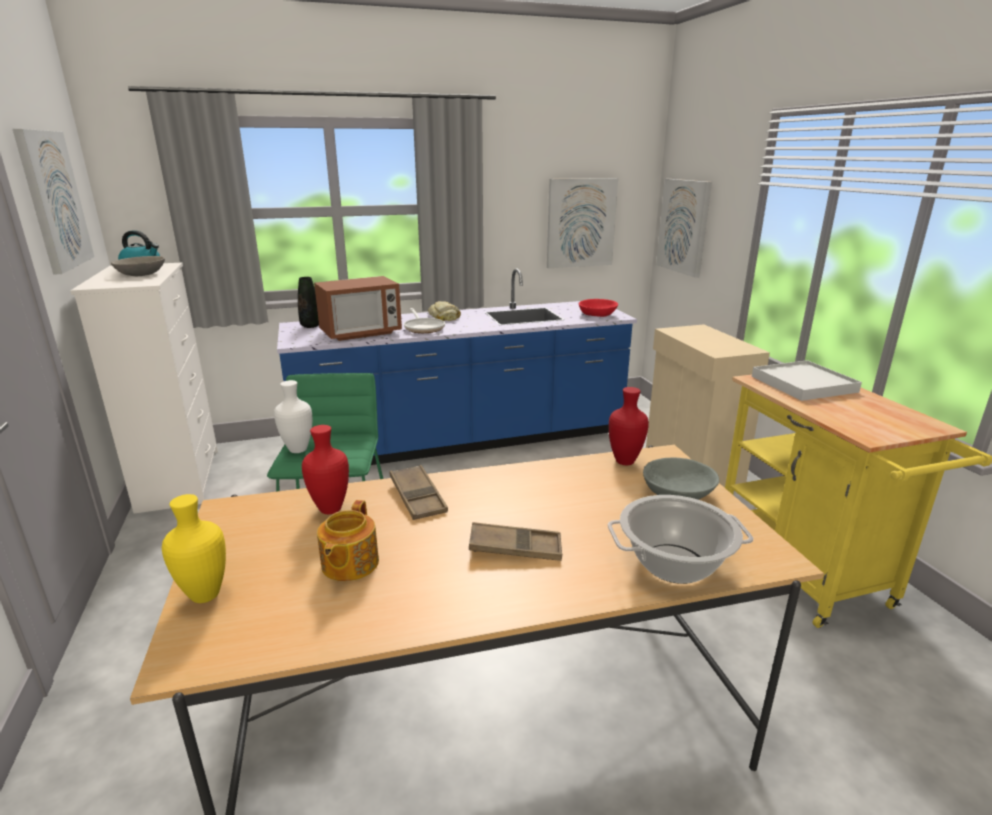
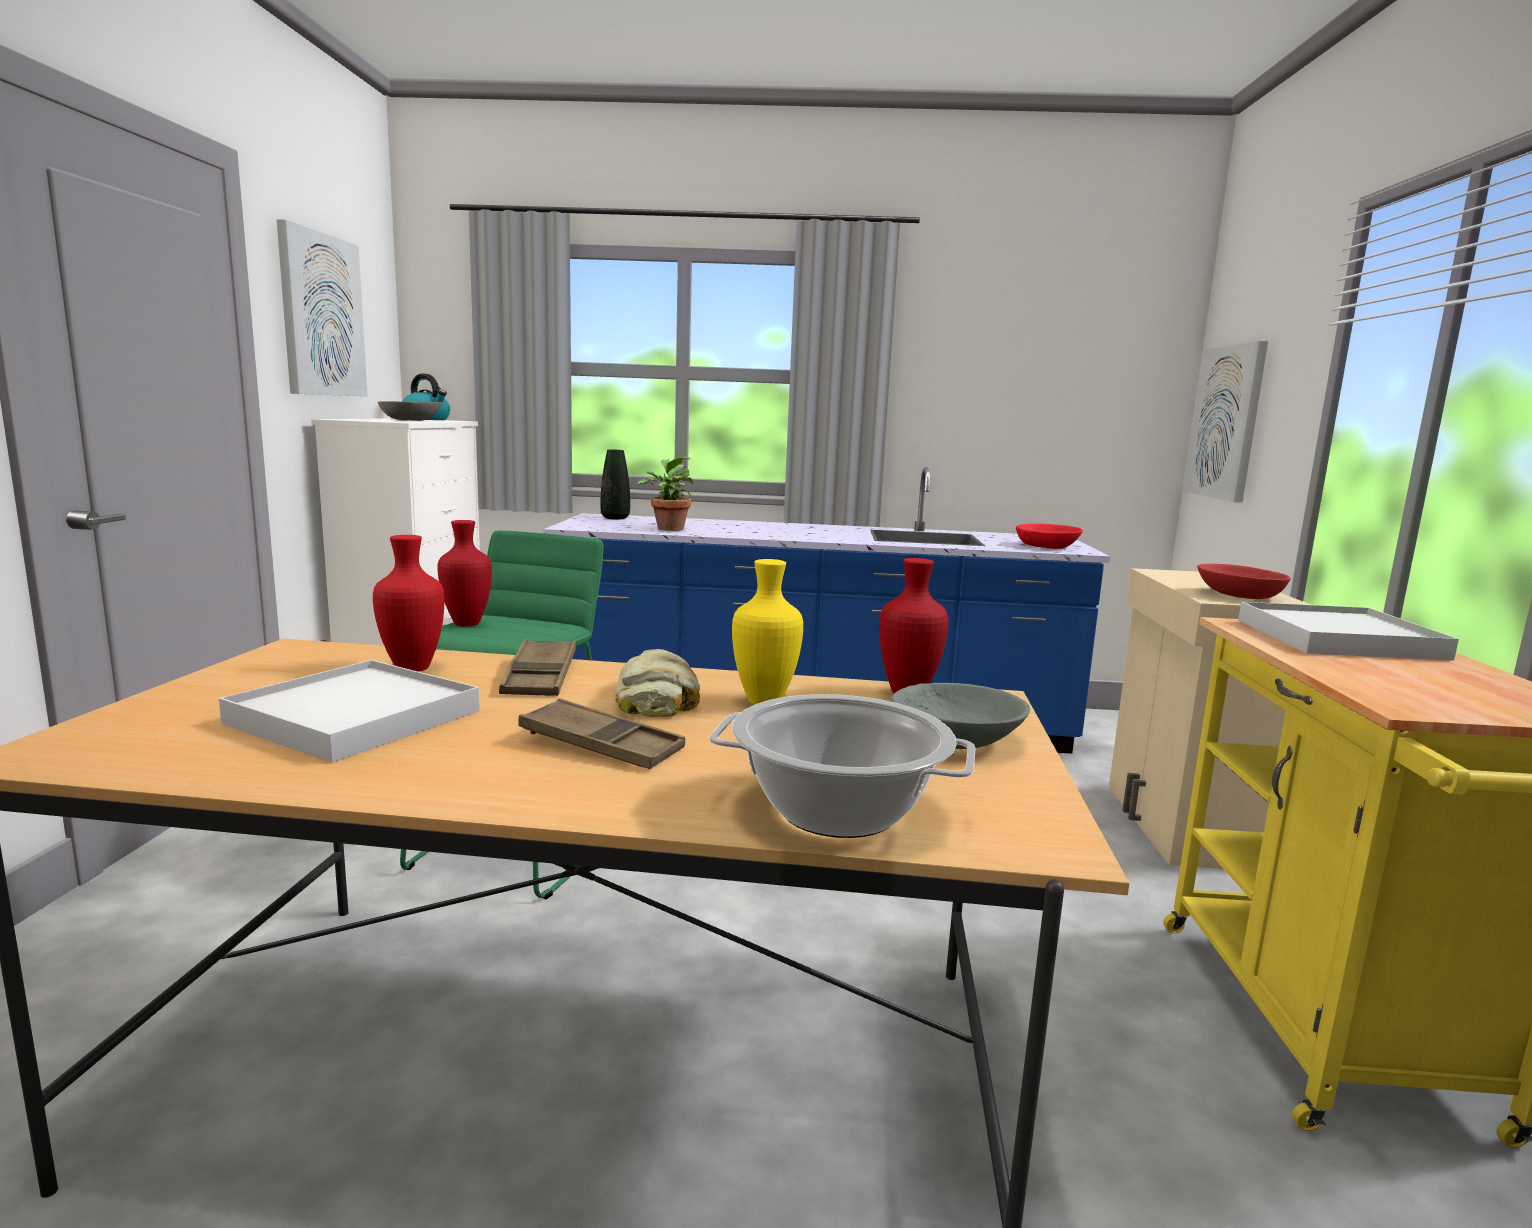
camera: 20 degrees right, 10 degrees down
(203, 596) = (148, 710): yellow vase -> yellow vase (762, 702)
(297, 450) = (465, 624): white vase -> red vase
(349, 564) = (355, 717): teapot -> white tray
(361, 333) = (668, 528): microwave -> potted plant
(423, 328) = (760, 532): frying pan -> none
(444, 316) = (804, 527): bread -> bread (656, 698)
(580, 223) = (1052, 415): picture -> none
(725, 346) = (1238, 595): none -> red bowl

